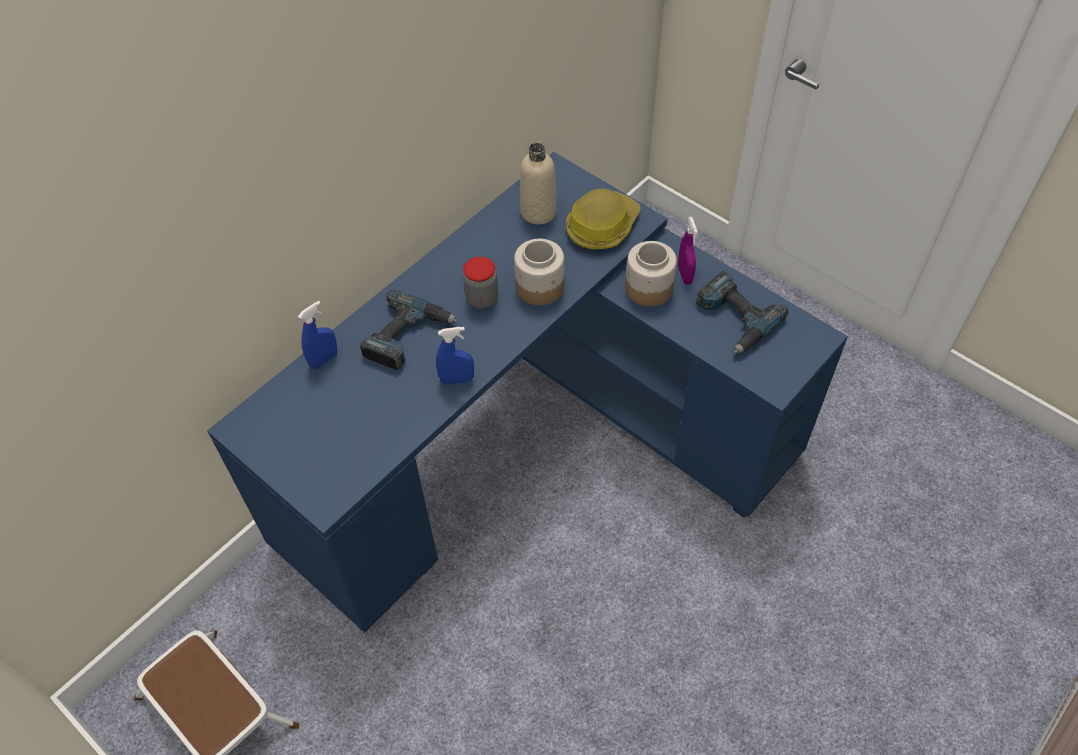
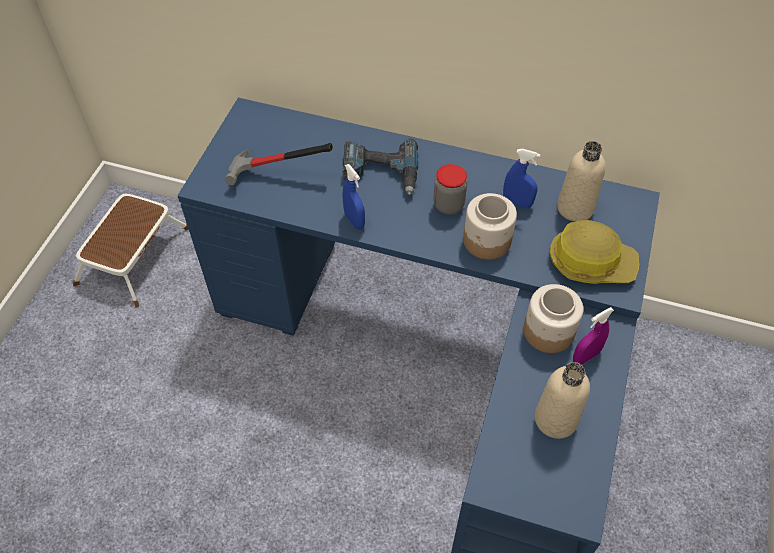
camera: 65 degrees right, 0 degrees up
(324, 360) = (331, 132): blue spray bottle -> blue spray bottle (517, 203)
(354, 430) = (274, 176): none -> hammer
(733, 318) = (555, 419): power drill -> beige bottle

